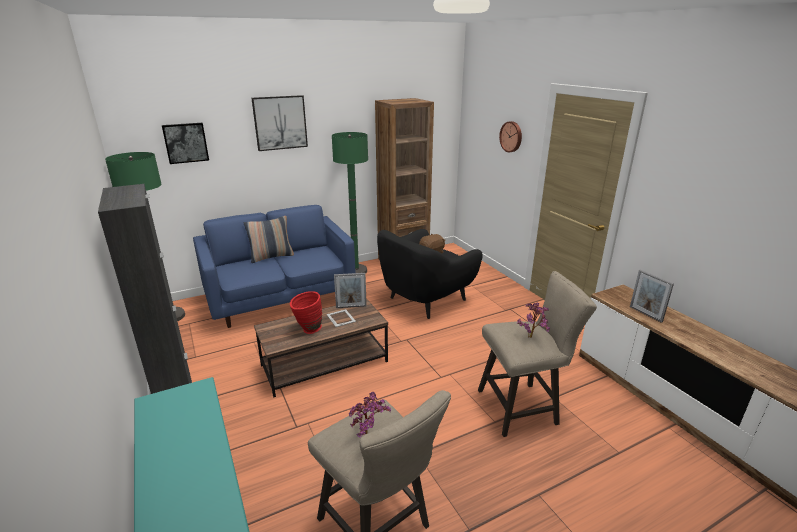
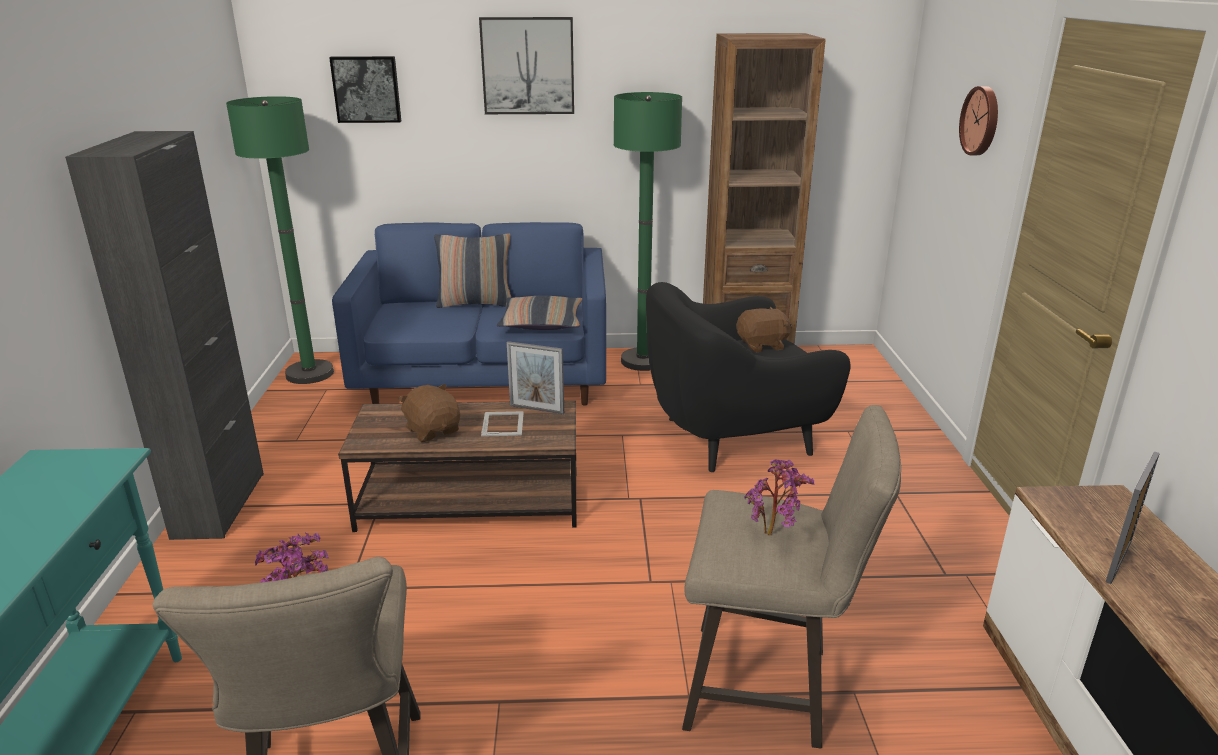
camera: 25 degrees right, 0 degrees up
(308, 330) = (433, 430): red vase -> brown plush toy
(318, 261) = (541, 323): none -> pillow
(645, 314) = (1118, 561): picture frame -> picture frame turned 45 degrees clockwise

